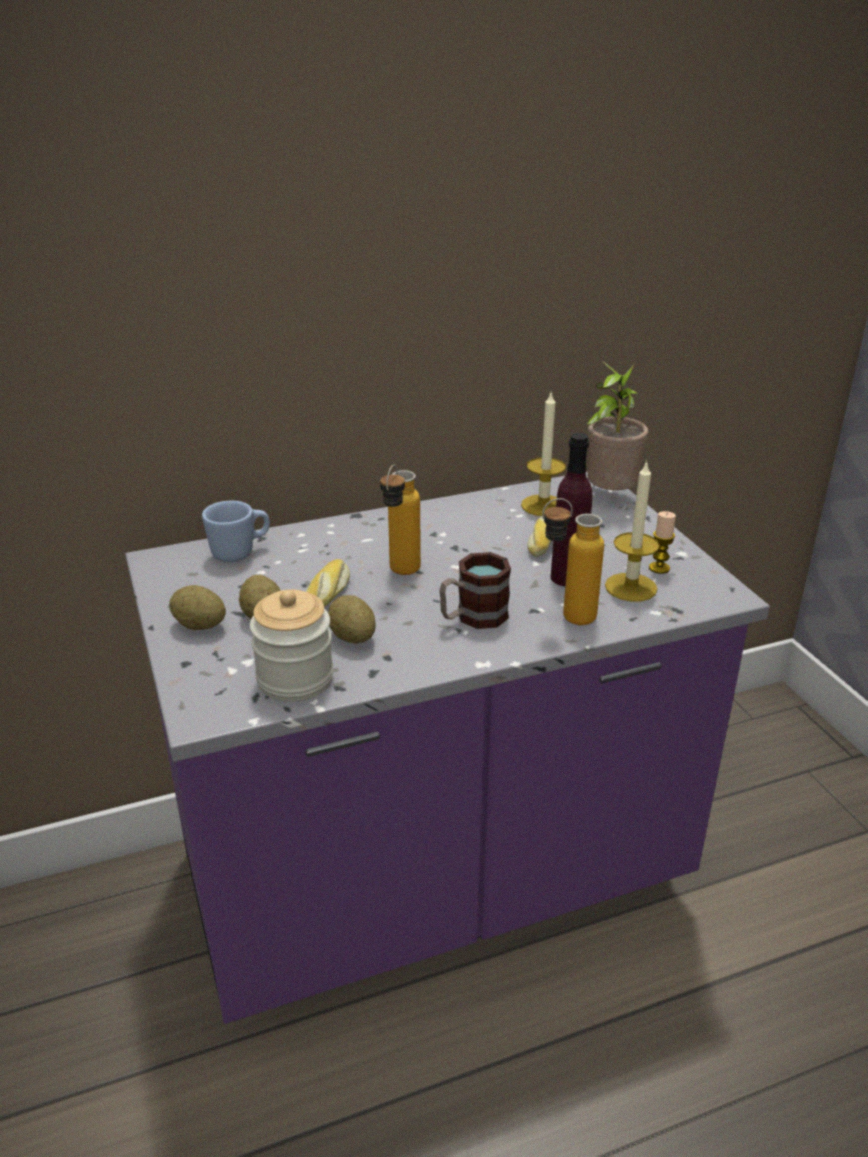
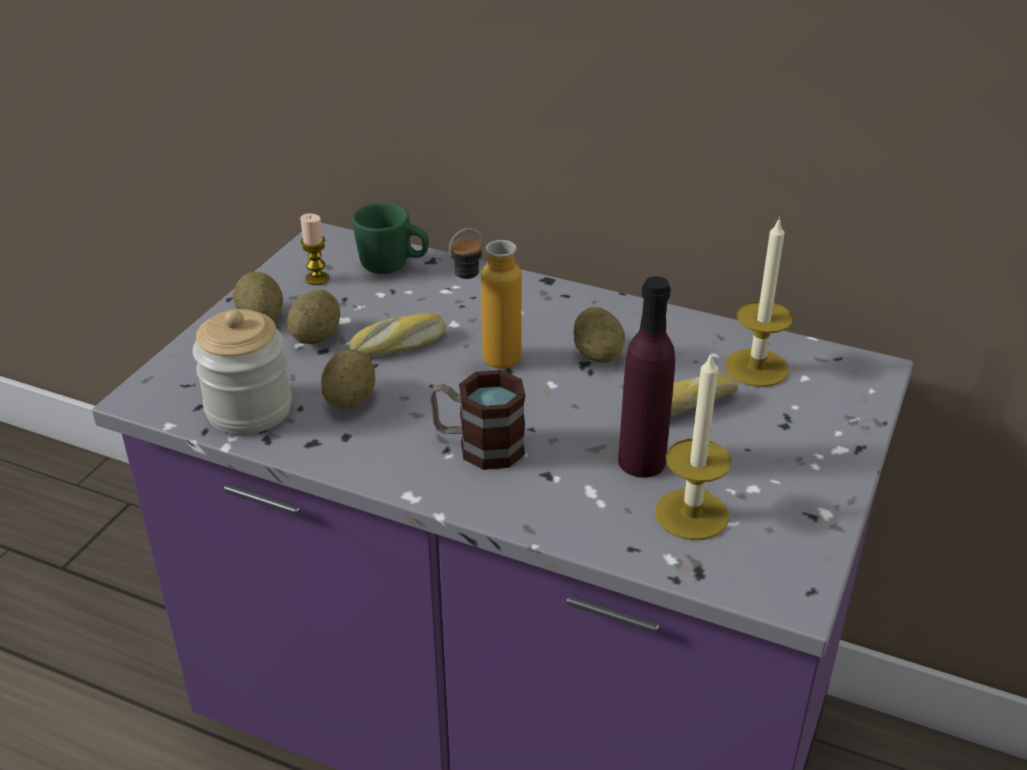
camera: 45 degrees right, 5 degrees up
(240, 552) = (393, 266): blue mug -> green mug
(454, 539) = (597, 355): none -> potato
(565, 618) = (563, 503): bottle -> none
(609, 497) = (855, 398): potted plant -> none
(659, 568) = (764, 513): candle -> candle (317, 279)

